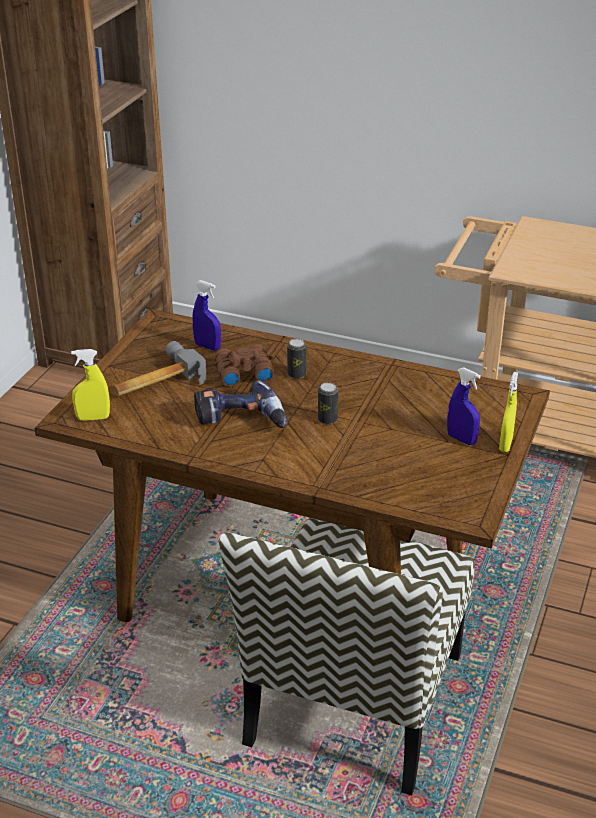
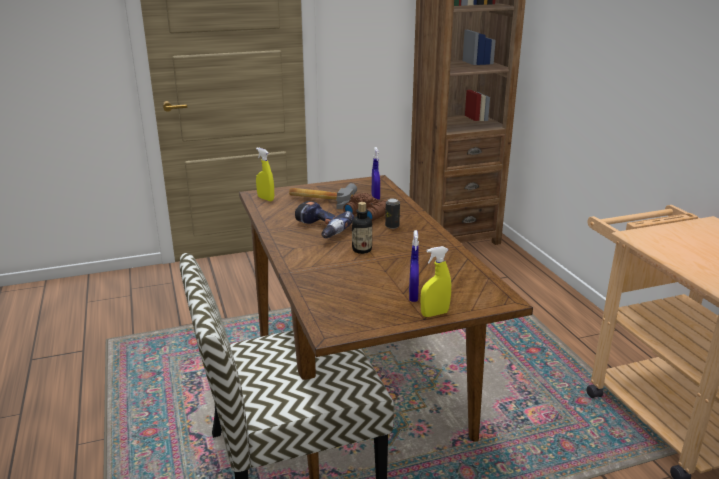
camera: 50 degrees right, 10 degrees down
(327, 419) = (362, 250): can -> bottle

